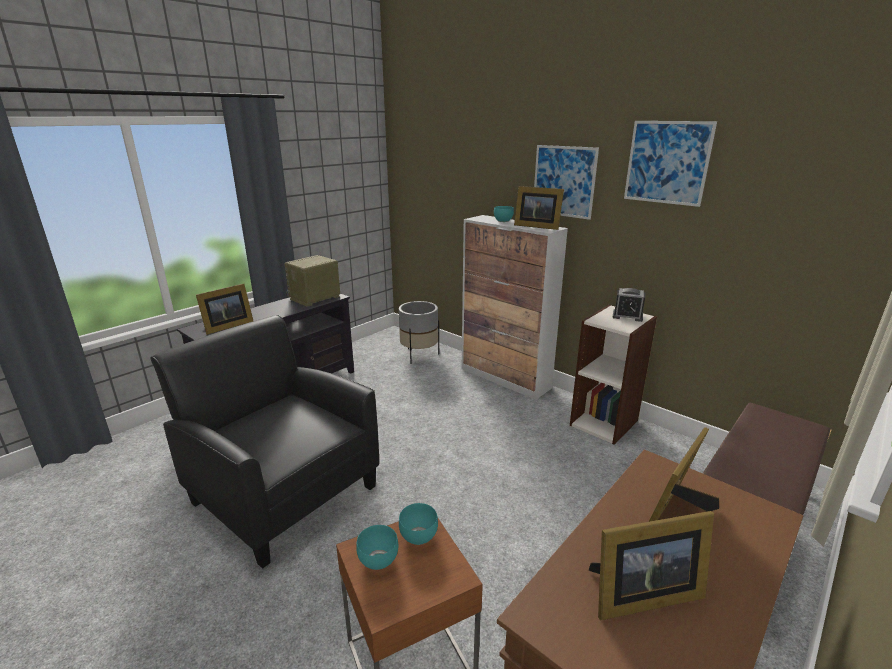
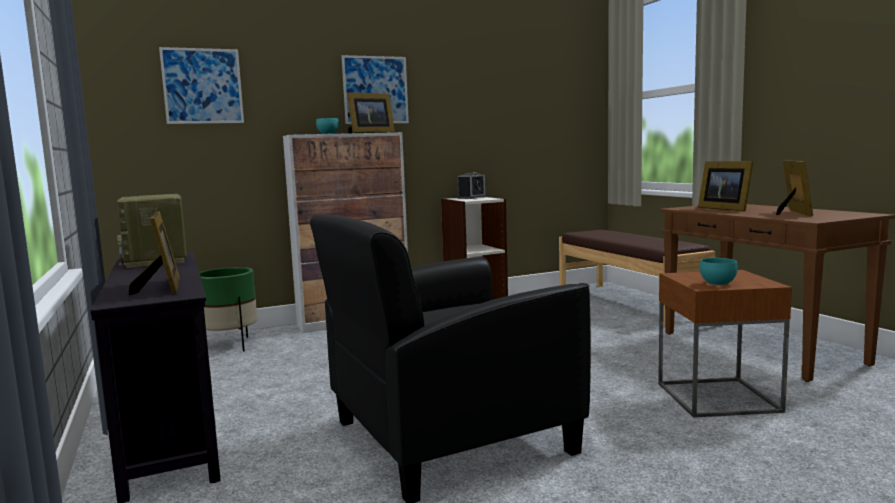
camera: 65 degrees left, 15 degrees down
(418, 535) = (691, 276): turquoise bowl -> none
(419, 355) = (230, 345): grey planter -> green planter
(667, 162) = (462, 68): picture -> picture (202, 86)

